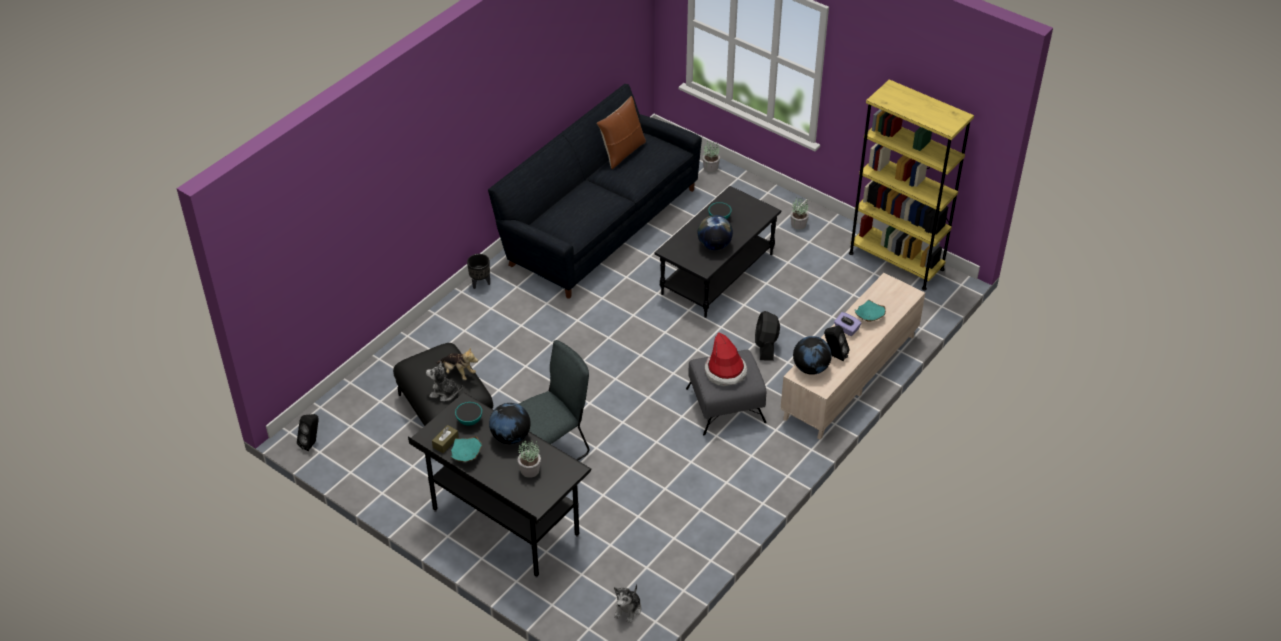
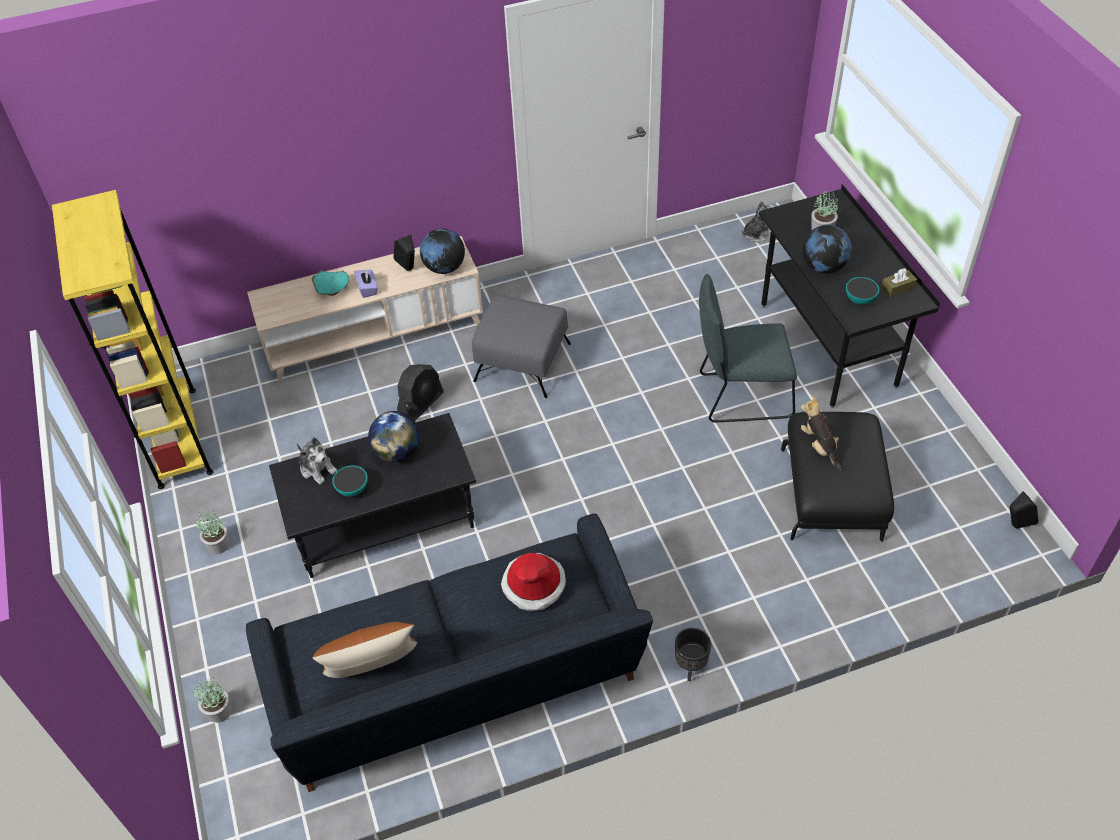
camera: 145 degrees left, 5 degrees up
(444, 393) = (848, 429): plush toy -> plush toy (317, 468)
(466, 456) = (881, 266): turquoise bowl -> none
(725, 372) = (522, 319): hat -> hat (534, 584)

